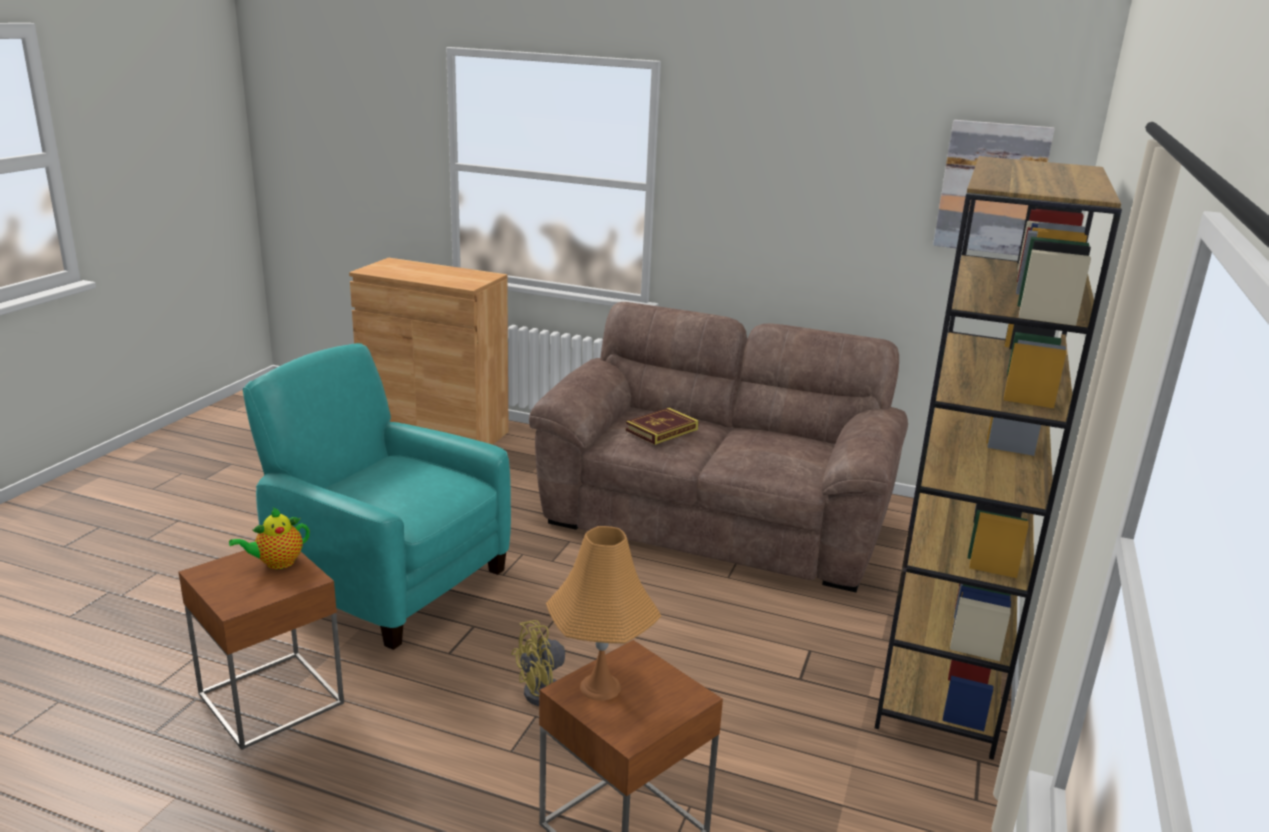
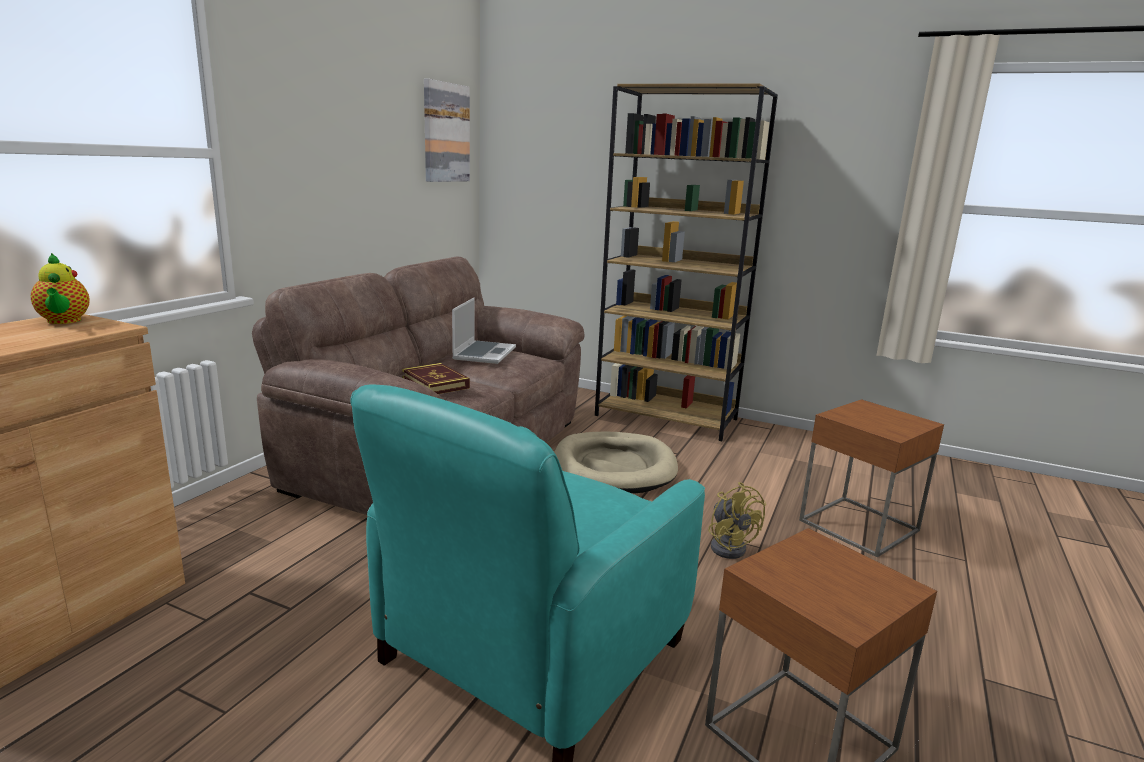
camera: 85 degrees left, 5 degrees down
(277, 563) = (792, 567): teapot -> teapot (64, 321)
(600, 687) = (880, 426): orange table lamp -> none
(730, 624) = (614, 467): none -> beige dog bed
(776, 443) = (484, 353): none -> laptop

